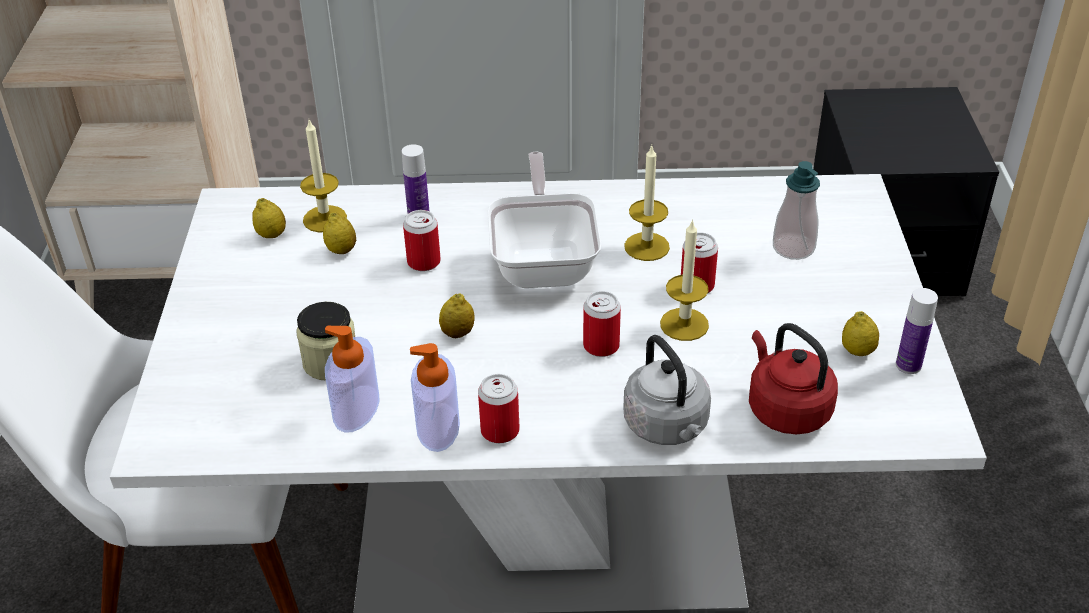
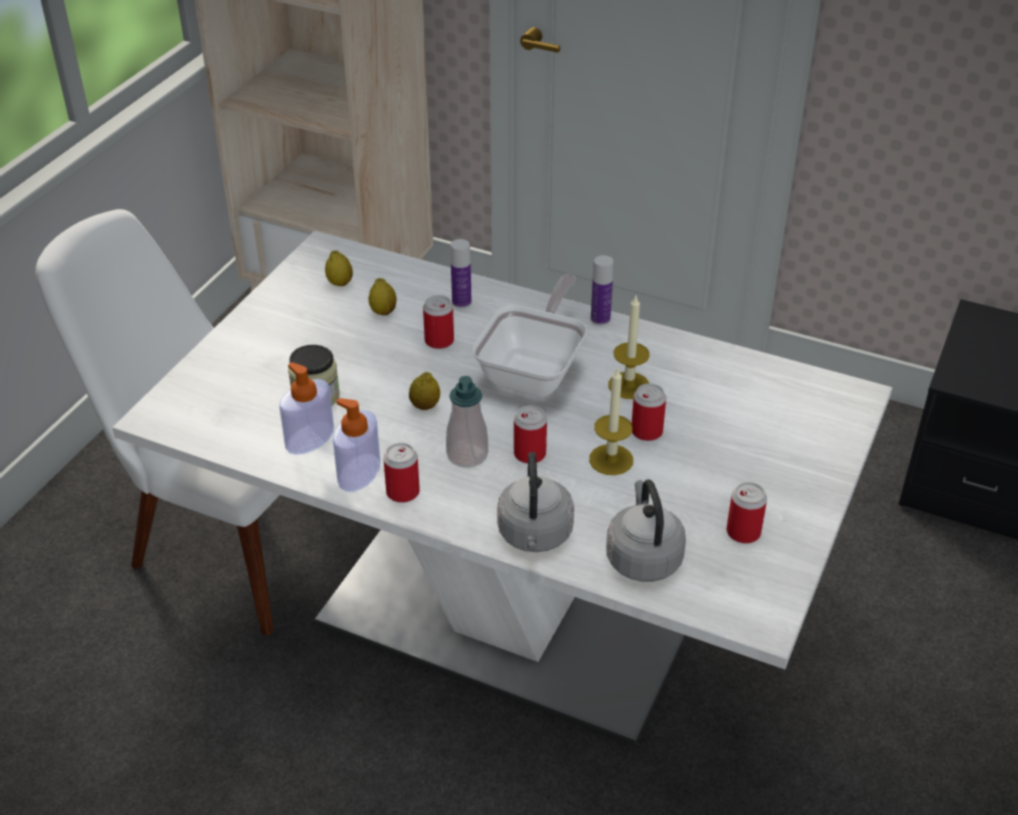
camera: 25 degrees right, 0 degrees up
(325, 219) = (388, 282): candle -> none
(785, 409) = (643, 557): red kettle -> grey kettle
(793, 248) = (756, 427): soap dispenser -> soap dispenser (467, 455)
(857, 351) = (743, 532): lemon -> can
(908, 365) = (779, 559): bottle -> bottle (600, 319)

